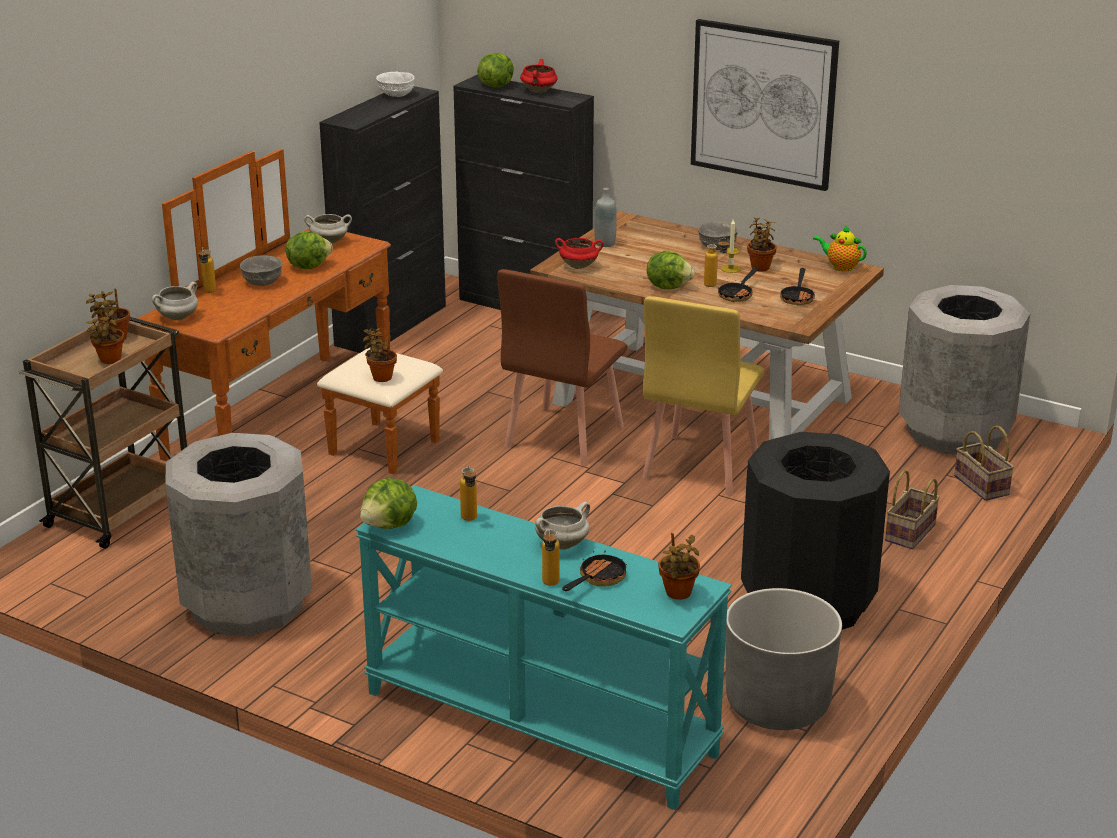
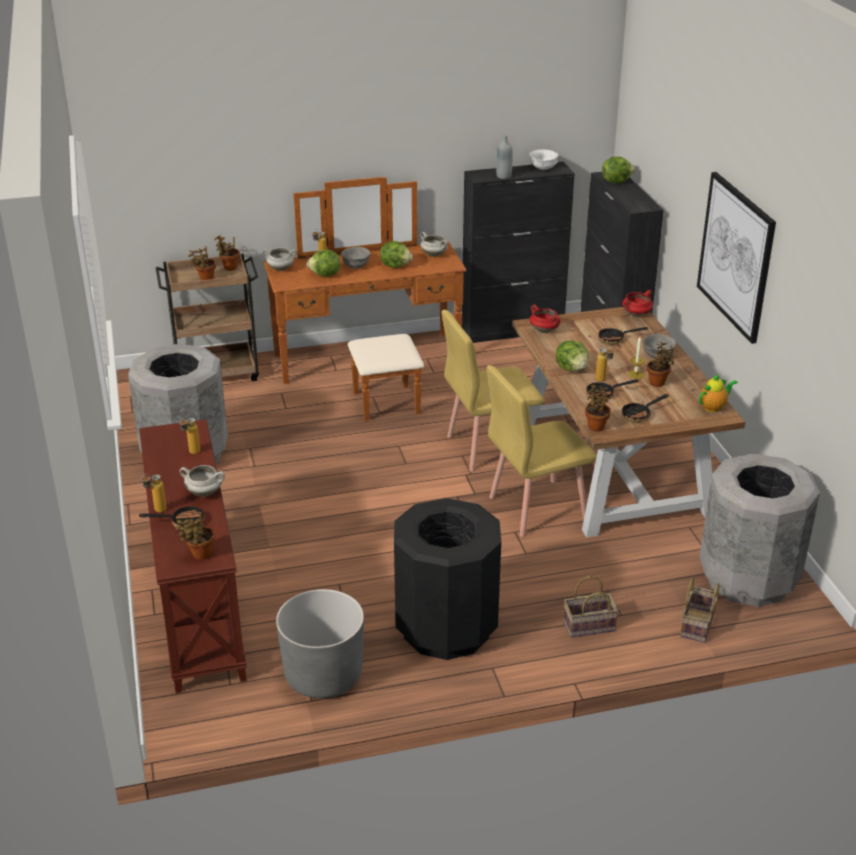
camera: 45 degrees right, 5 degrees up
(381, 377) = (374, 354): potted plant -> potted plant (596, 426)
(390, 525) = (154, 435): lettuce -> lettuce (325, 275)
(537, 724) = (196, 602): turquoise console table -> brown console table
(539, 91) = (634, 194): red cooking pot -> red cooking pot (636, 315)
(563, 437) = (489, 446): brown chair -> yellow chair
(605, 243) = (590, 322): grey bottle -> grey bottle (503, 176)
(655, 248) = (615, 339): none -> frying pan
(840, 267) = (713, 407): teapot -> teapot turned 75 degrees clockwise

